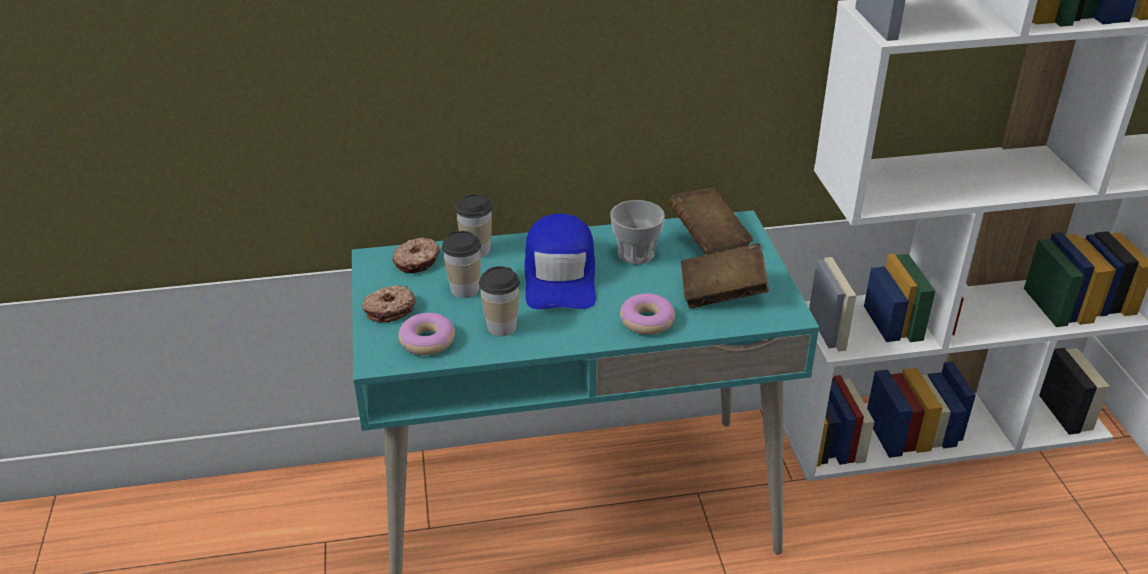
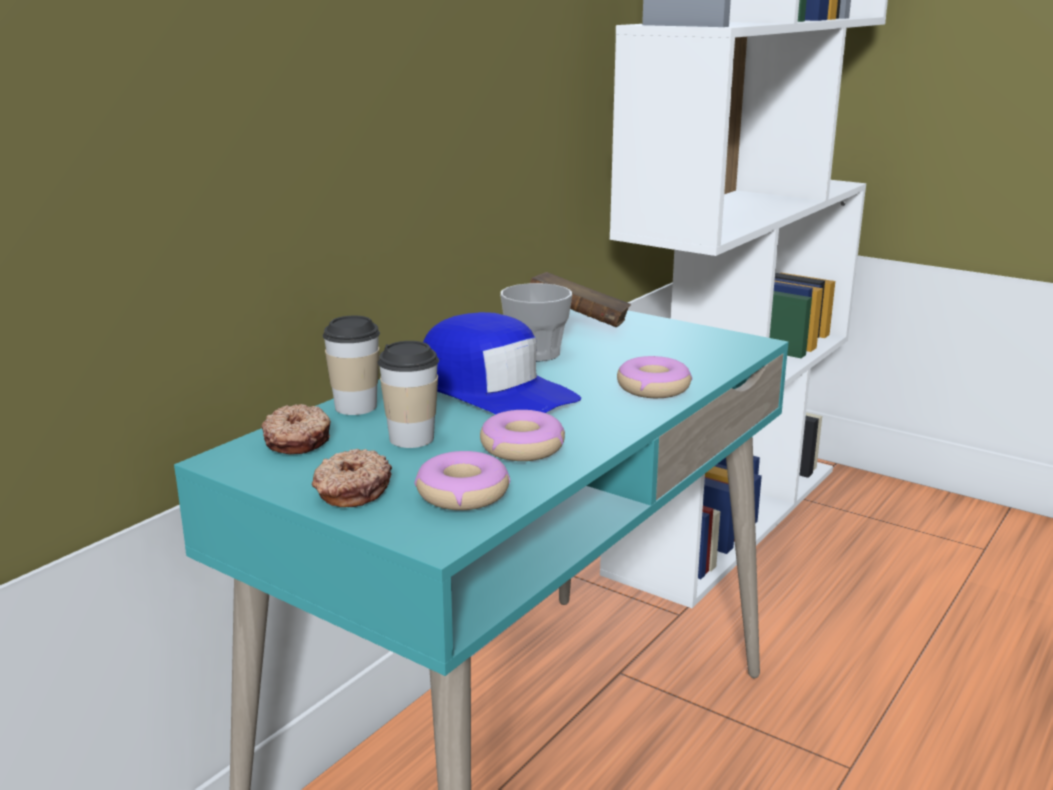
camera: 45 degrees left, 15 degrees down
(501, 326) = (522, 448): cup -> donut
(722, 293) = (671, 350): brown book -> none

